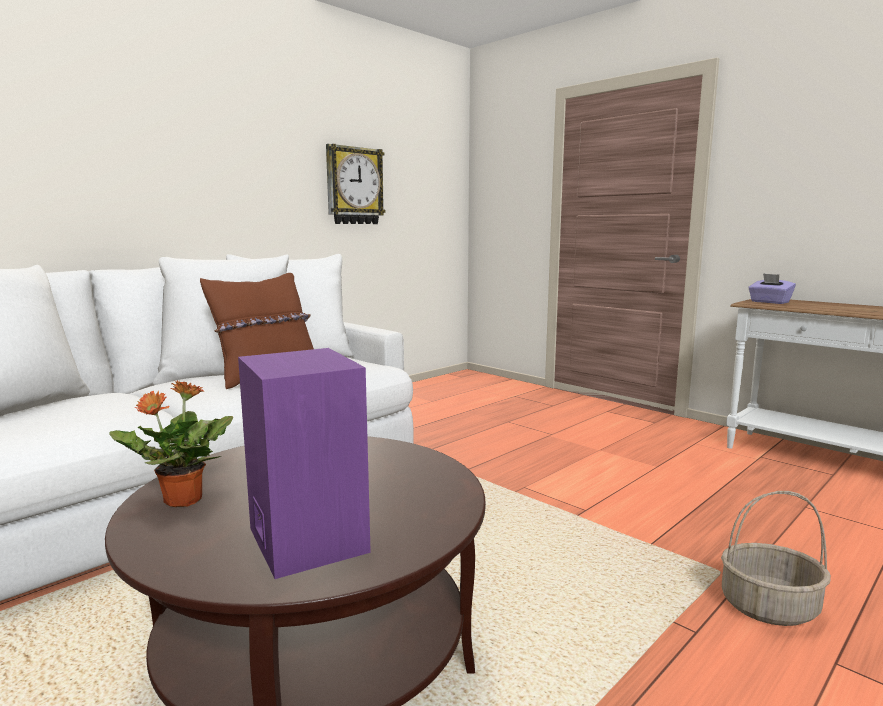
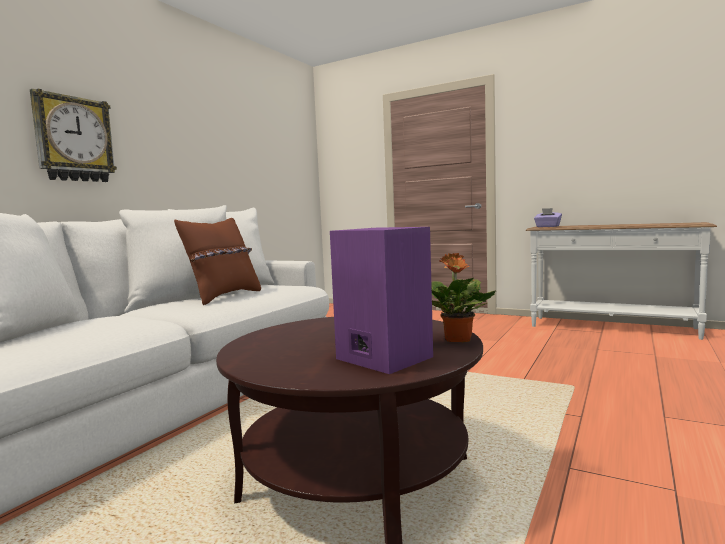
camera: 15 degrees left, 5 degrees down
(181, 500) = (262, 354): potted plant -> potted plant (457, 340)
(354, 186) = (243, 162): wall clock -> wall clock (74, 139)
(768, 607) = (612, 398): basket -> none

